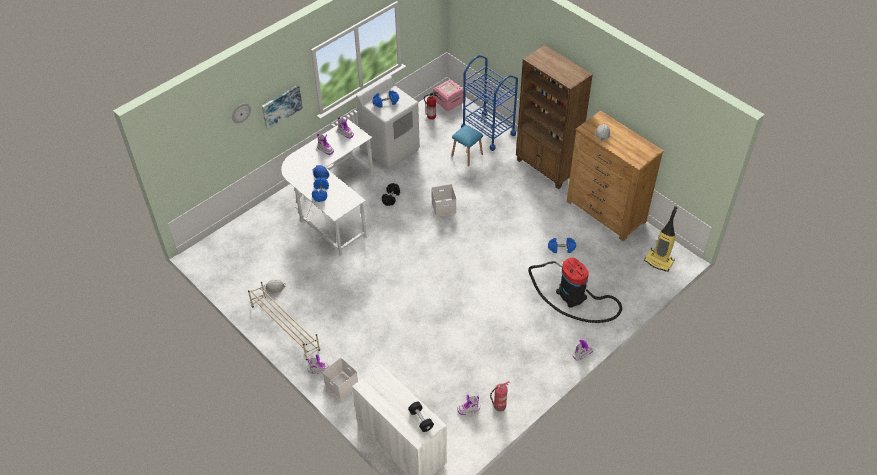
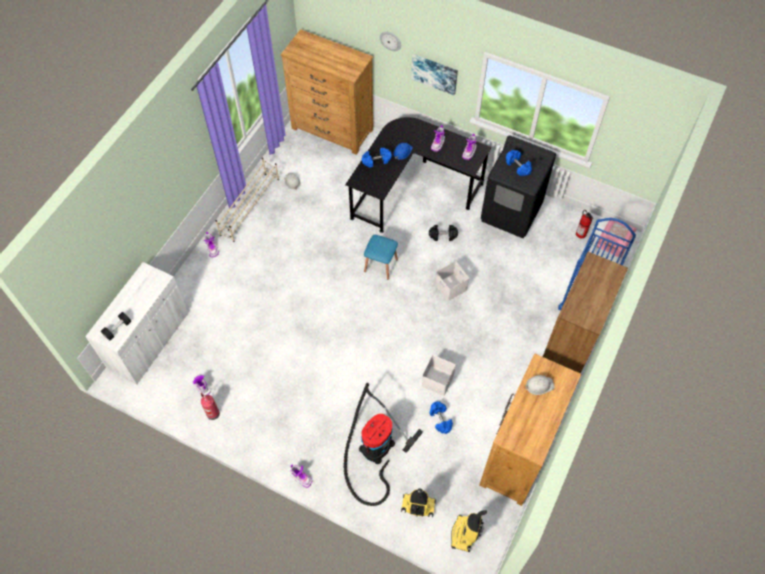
camera: 70 degrees right, 10 degrees up
(230, 242) = (332, 129): none -> brown dresser
(331, 204) = (412, 189): white desk -> black desk
(341, 385) = (200, 271): white storage box -> white storage box (437, 380)
(390, 149) = (511, 213): white washing machine -> black washing machine
(467, 155) = (539, 286): blue stool -> blue stool (380, 265)
(629, 283) = (417, 507): none -> vacuum cleaner

